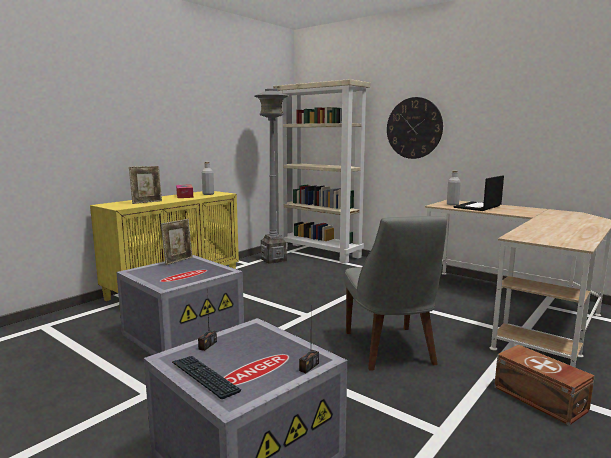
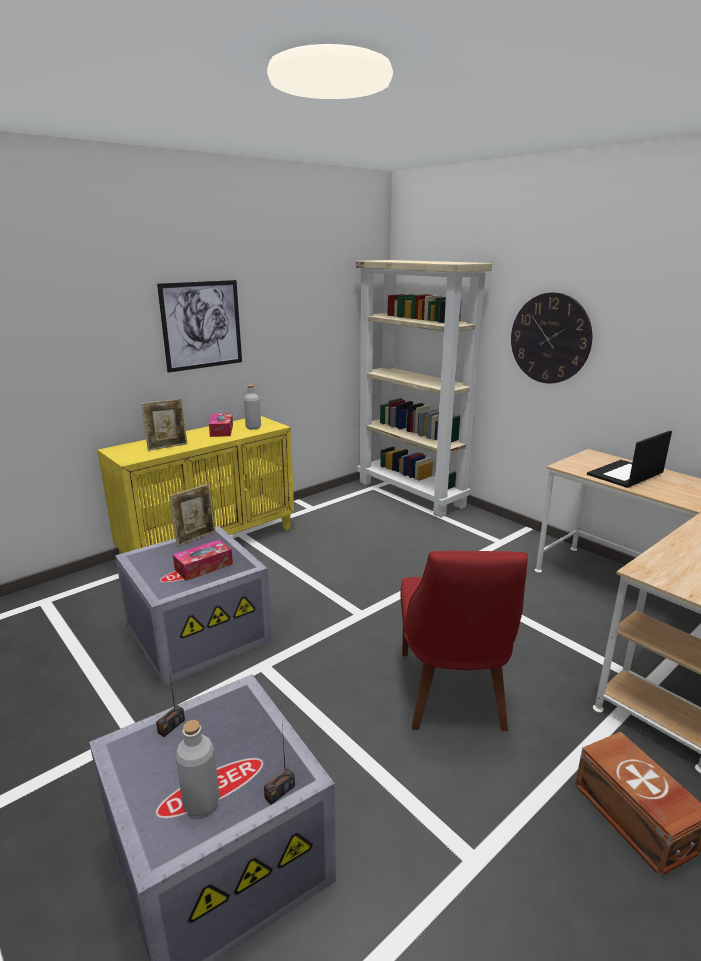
camera: 10 degrees right, 10 degrees up
(169, 118) = (202, 325): none -> picture
(192, 273) = (204, 567): none -> tissue box
(204, 377) = (145, 794): keyboard -> none
(273, 260) = (347, 503): grey floor lamp -> none
(390, 350) = (452, 693): grey chair -> red chair
(452, 204) = (589, 465): grey bottle -> grey bottle (201, 802)

